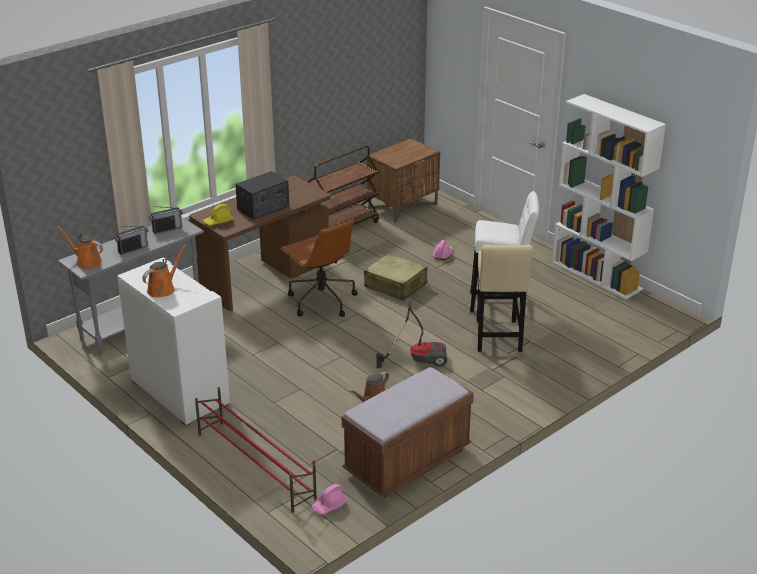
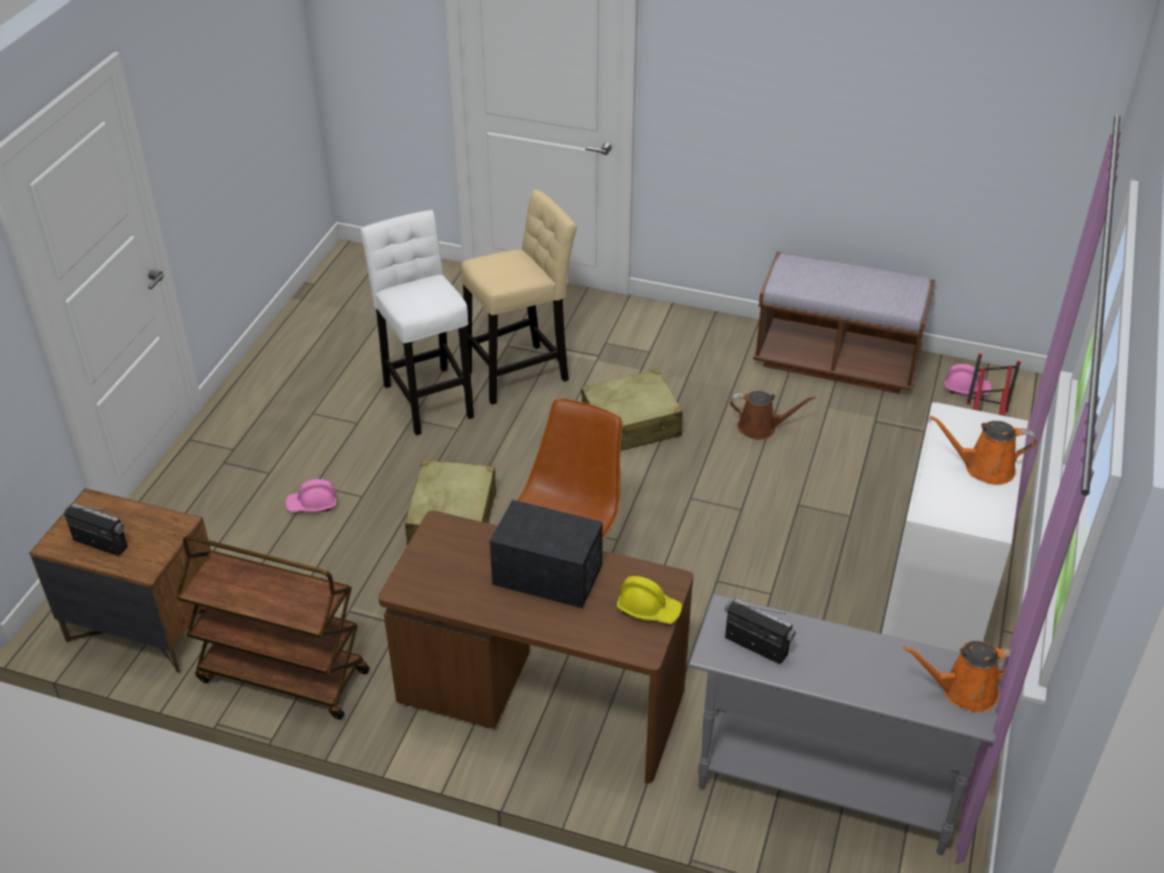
camera: 120 degrees left, 10 degrees up
(87, 262) = (963, 691): orange watering can -> orange watering can turned 90 degrees clockwise
(133, 249) = (863, 652): radio -> radio (100, 543)
(418, 359) = (631, 424): vacuum cleaner -> beige suitcase
(597, 276) = (285, 334): white bookcase -> none

